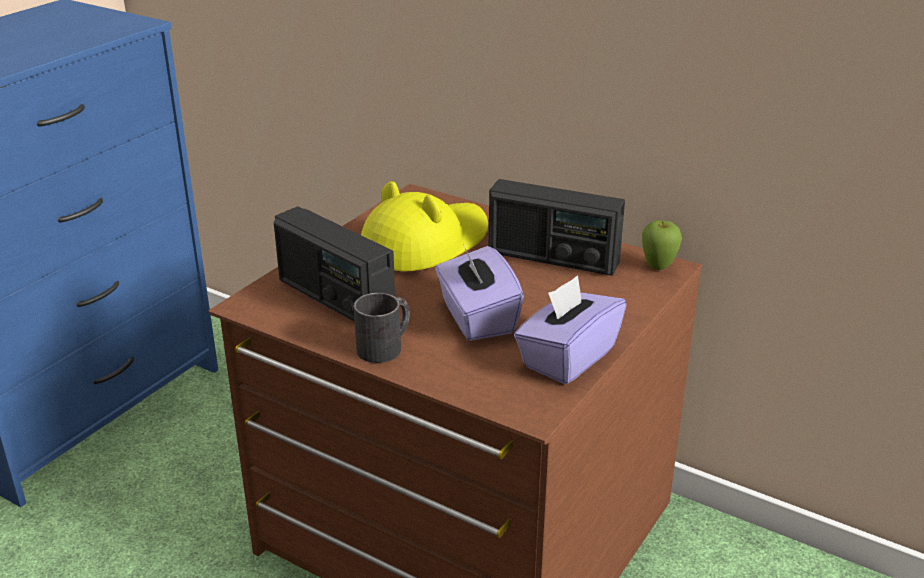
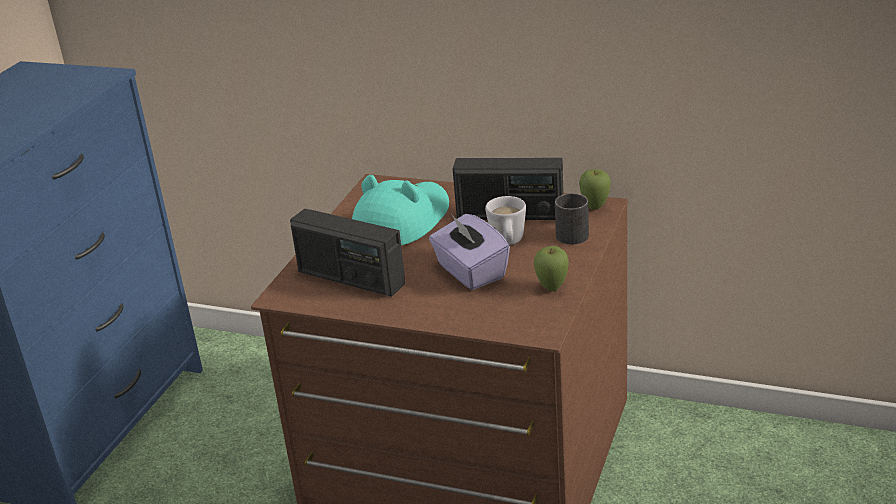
camera: 10 degrees left, 0 degrees up
(386, 346) = (408, 306): black mug -> black mug (575, 232)
(424, 243) = (402, 221): yellow hat -> turquoise hat
(536, 291) = (508, 243): none -> white mug
(567, 358) = (552, 288): purple tissue box -> apple

